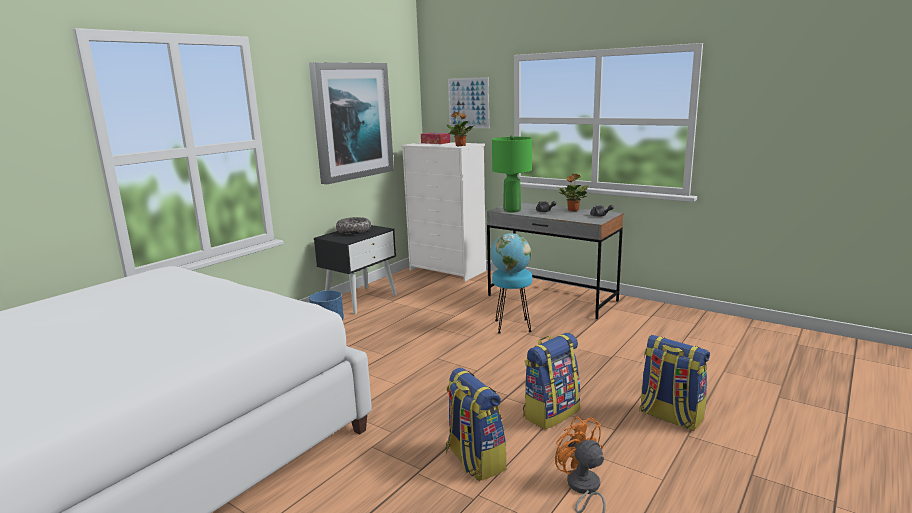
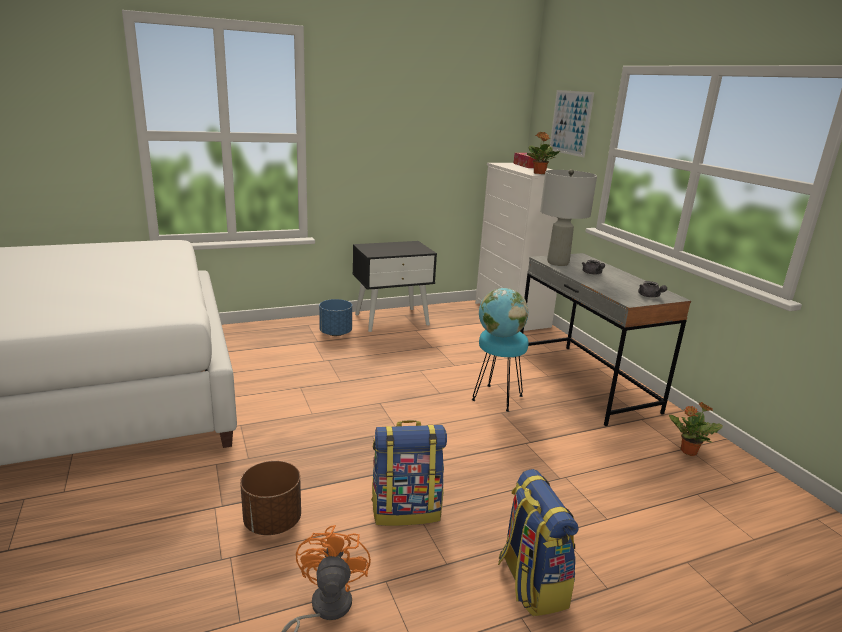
camera: 30 degrees right, 5 degrees up
(352, 121) = (425, 127): picture -> none
(354, 231) = (396, 246): bowl -> none
(474, 460) = (272, 521): backpack -> brown planter
(512, 210) = (558, 263): green table lamp -> grey table lamp
(573, 210) = (630, 280): potted plant -> potted plant (688, 451)

